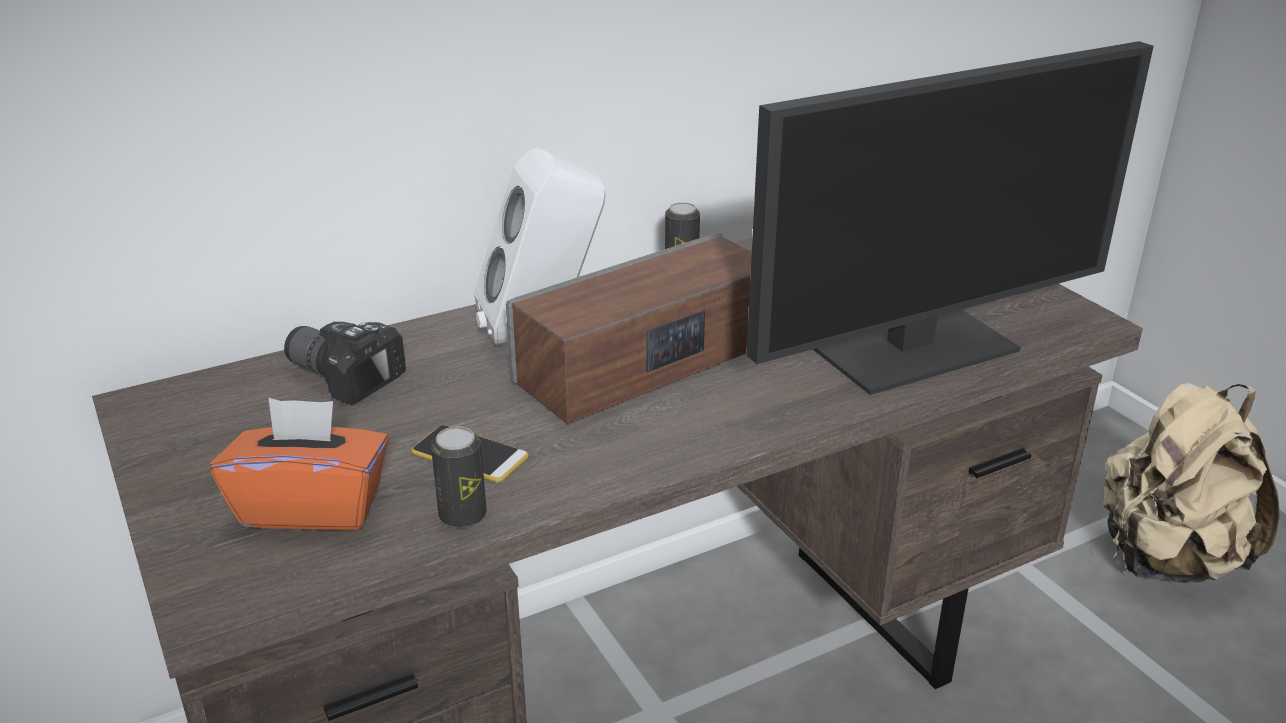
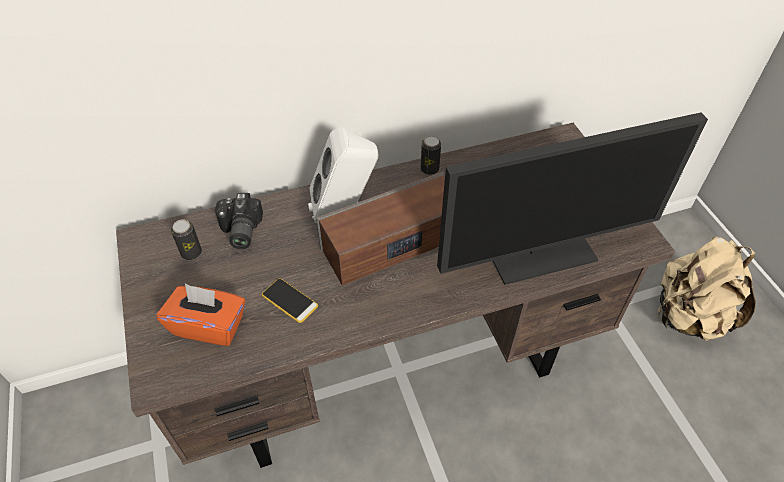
camera: 10 degrees right, 20 degrees up
(346, 374) = (239, 231): camera -> camera turned 135 degrees counterclockwise
(462, 515) = (278, 343): can -> can (191, 253)

